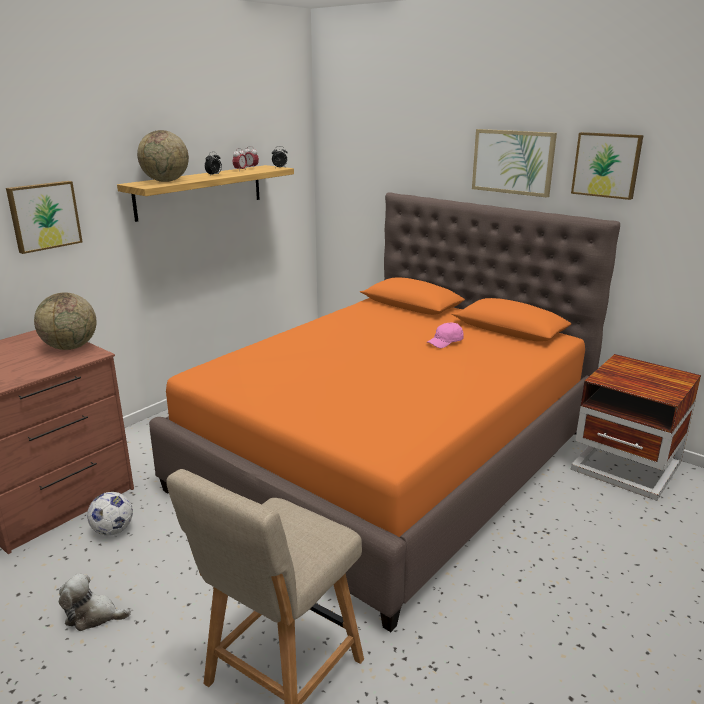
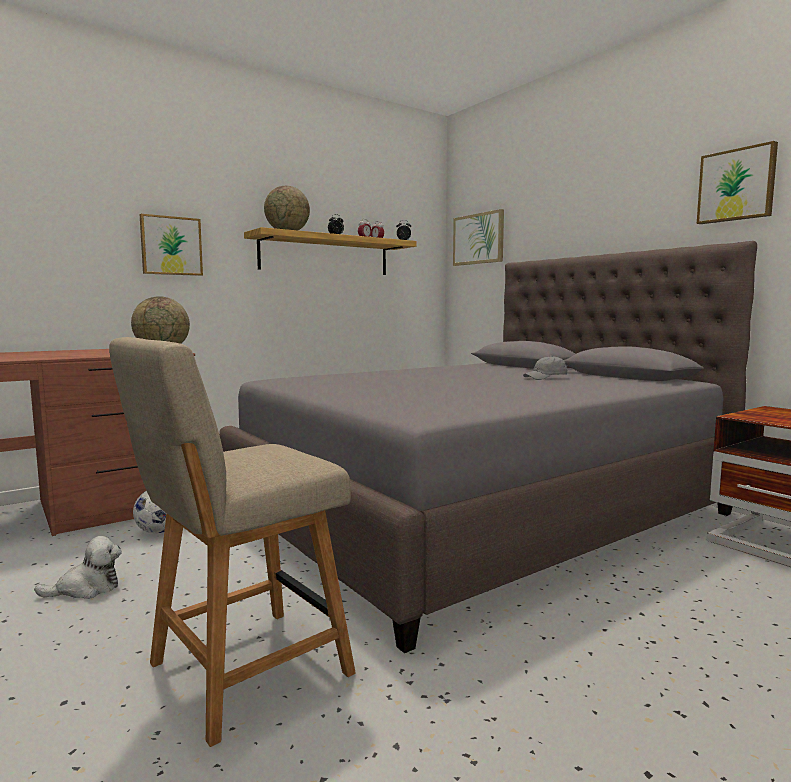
camera: 15 degrees right, 15 degrees down
(93, 615) = (86, 589): plush toy -> plush toy turned 135 degrees clockwise
(389, 459) = (477, 512): orange bed -> grey bed
(445, 342) = (546, 378): pink cap -> grey cap
(513, 162) = (632, 207): picture -> picture (478, 239)

